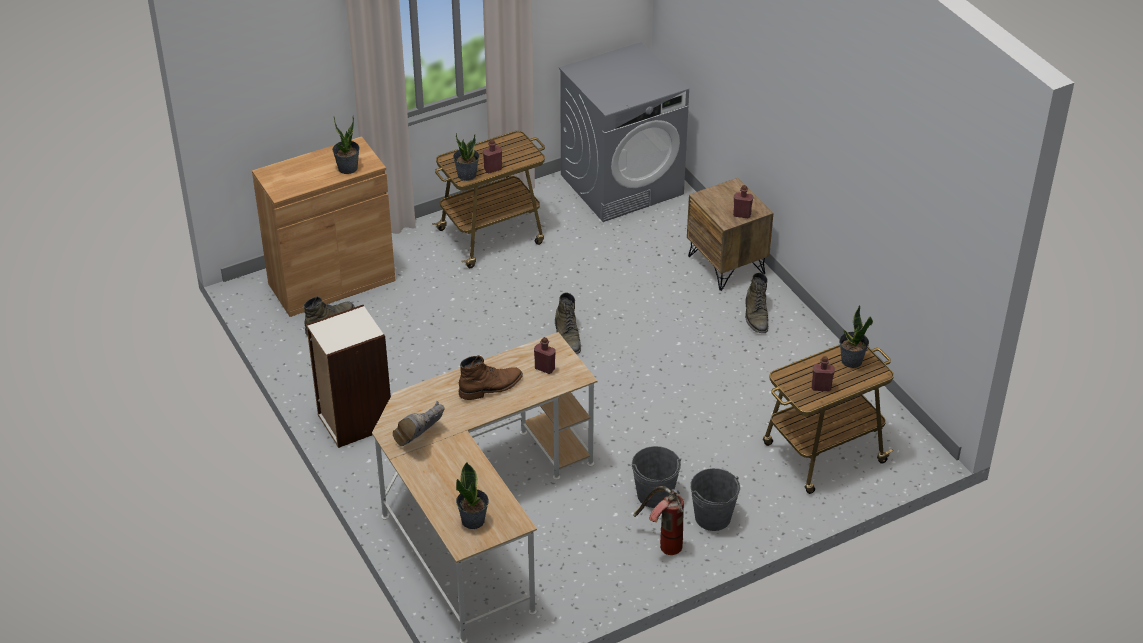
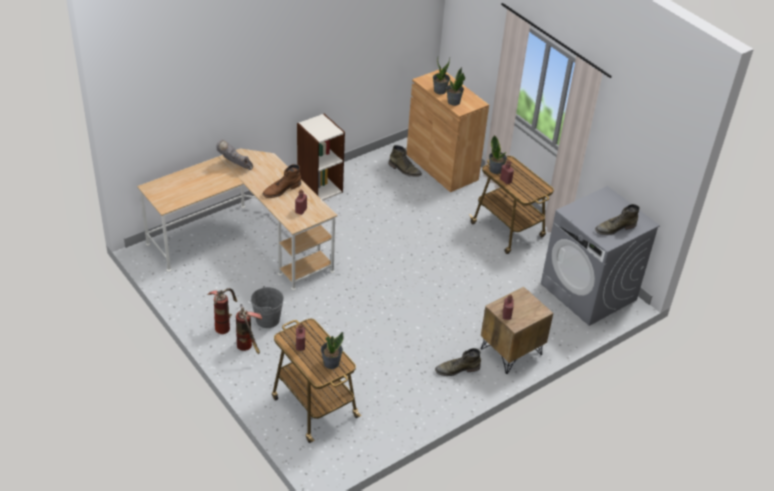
camera: 80 degrees right, 0 degrees up
(473, 520) = (168, 190): potted plant -> potted plant (440, 91)
(491, 387) = (281, 190): brown boot -> brown boot turned 90 degrees clockwise
(567, 336) = (413, 272): green boot -> green boot (615, 228)
(712, 517) = (248, 348): grey bucket -> fire extinguisher

